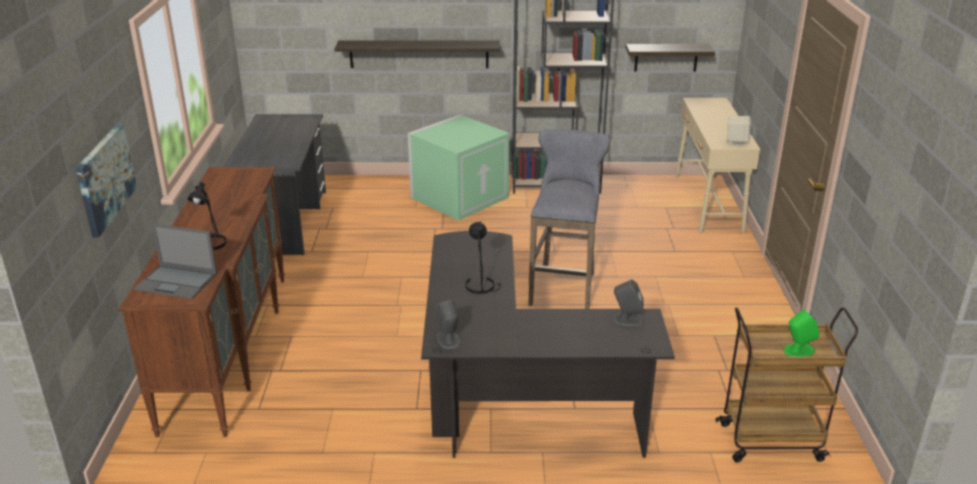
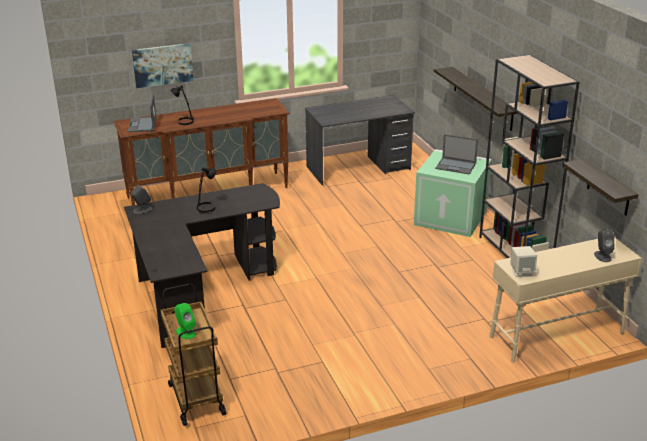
camera: 70 degrees right, 0 degrees up
(462, 132) = (456, 166): none -> laptop
(563, 287) = (348, 285): grey stool -> none
(627, 320) = (187, 260): grey speaker -> grey speaker (602, 256)

